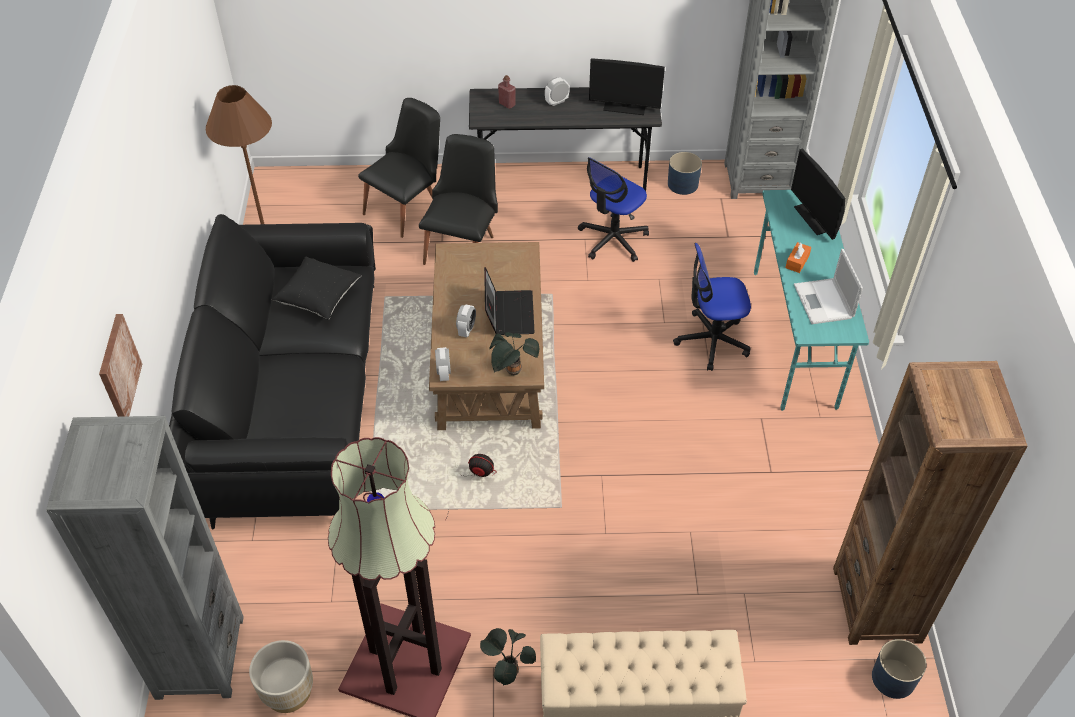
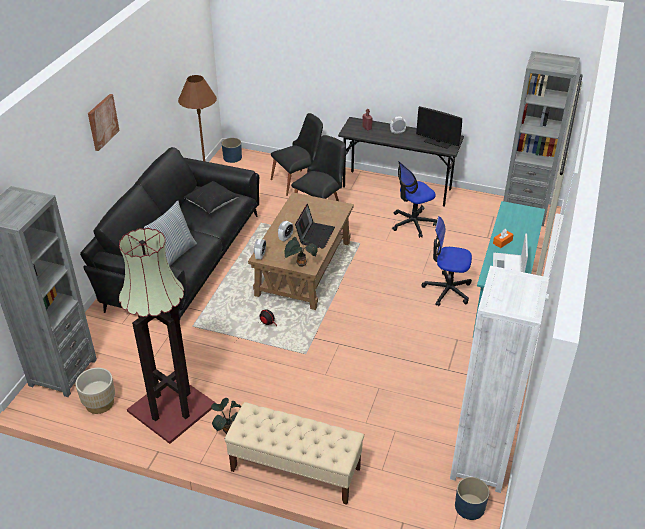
camera: 20 degrees right, 10 degrees down
(118, 368) = (60, 186): picture -> picture (102, 122)
(304, 407) = (174, 254): none -> pillow
(683, 184) = (472, 204): blue planter -> blue planter (232, 158)
(813, 218) = (526, 222): monitor -> none
(877, 604) = (480, 462): brown bookcase -> white bookcase

